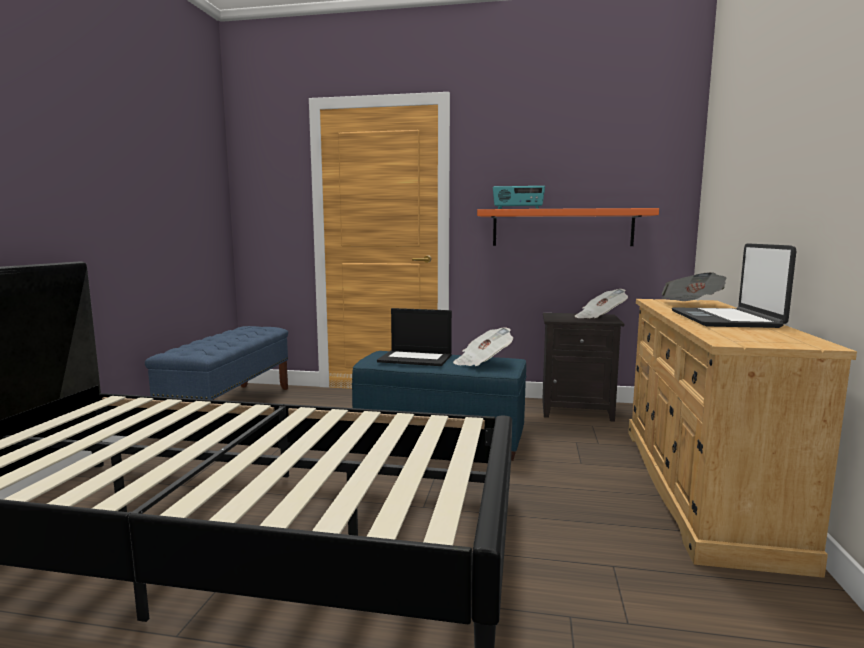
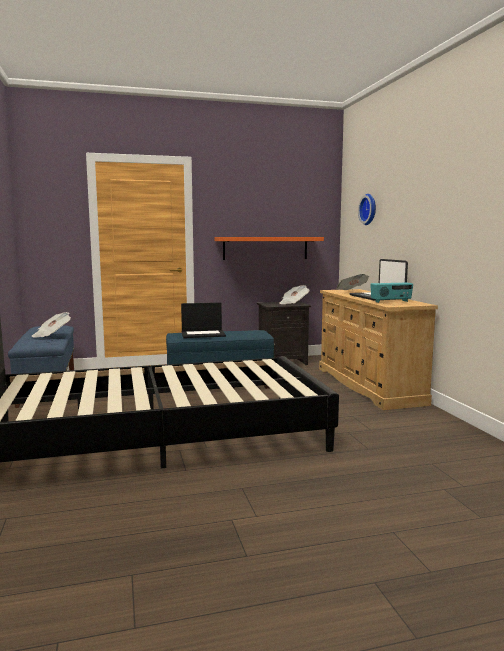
camera: 25 degrees left, 0 degrees up
(482, 362) = (245, 333): newspaper -> newspaper (52, 335)
(518, 209) = (241, 236): radio -> radio (391, 301)
(742, 152) = (369, 209): none -> wall clock

